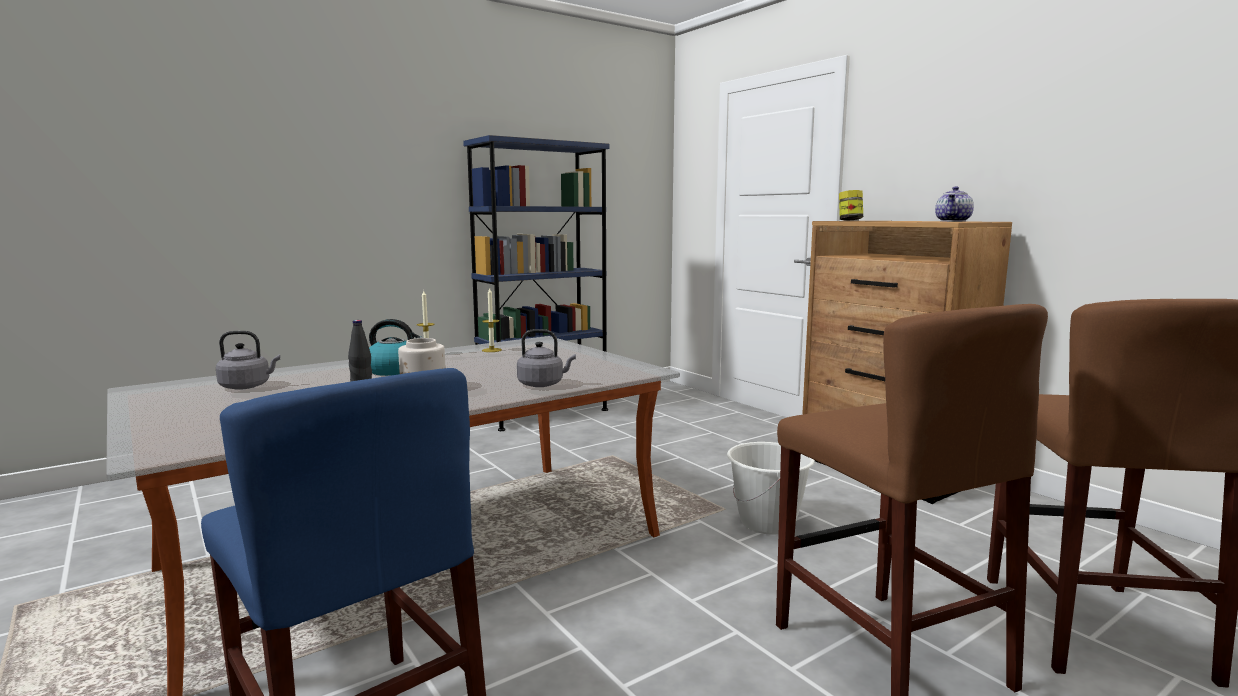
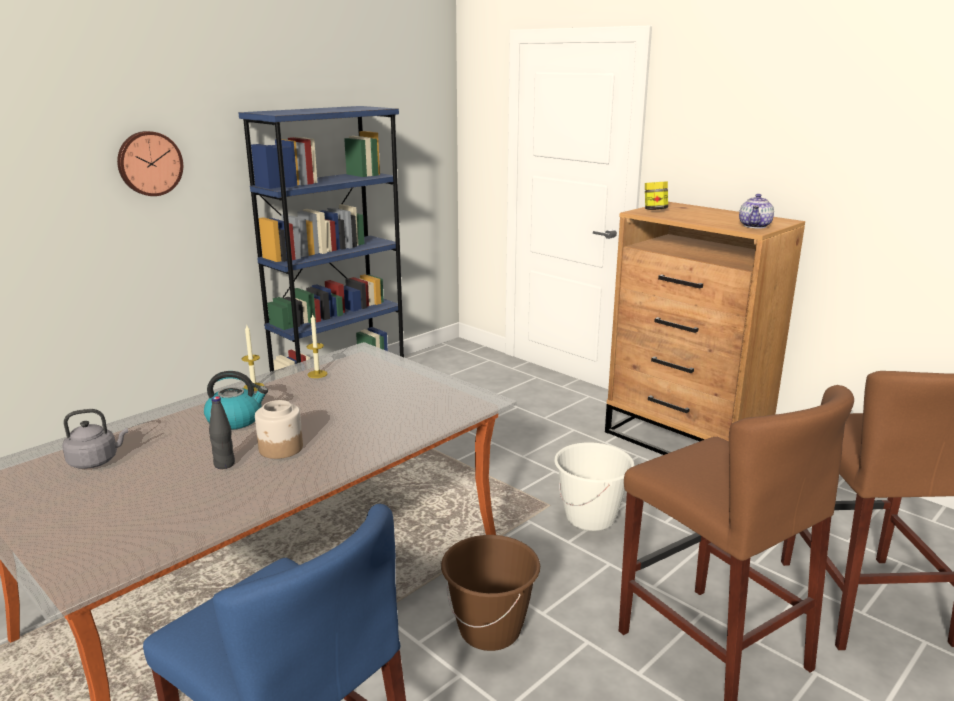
camera: 10 degrees left, 10 degrees up
(379, 177) = (149, 163): none -> wall clock
(543, 384) = (396, 433): grey kettle -> none
(628, 610) = (490, 630): none -> brown bucket

